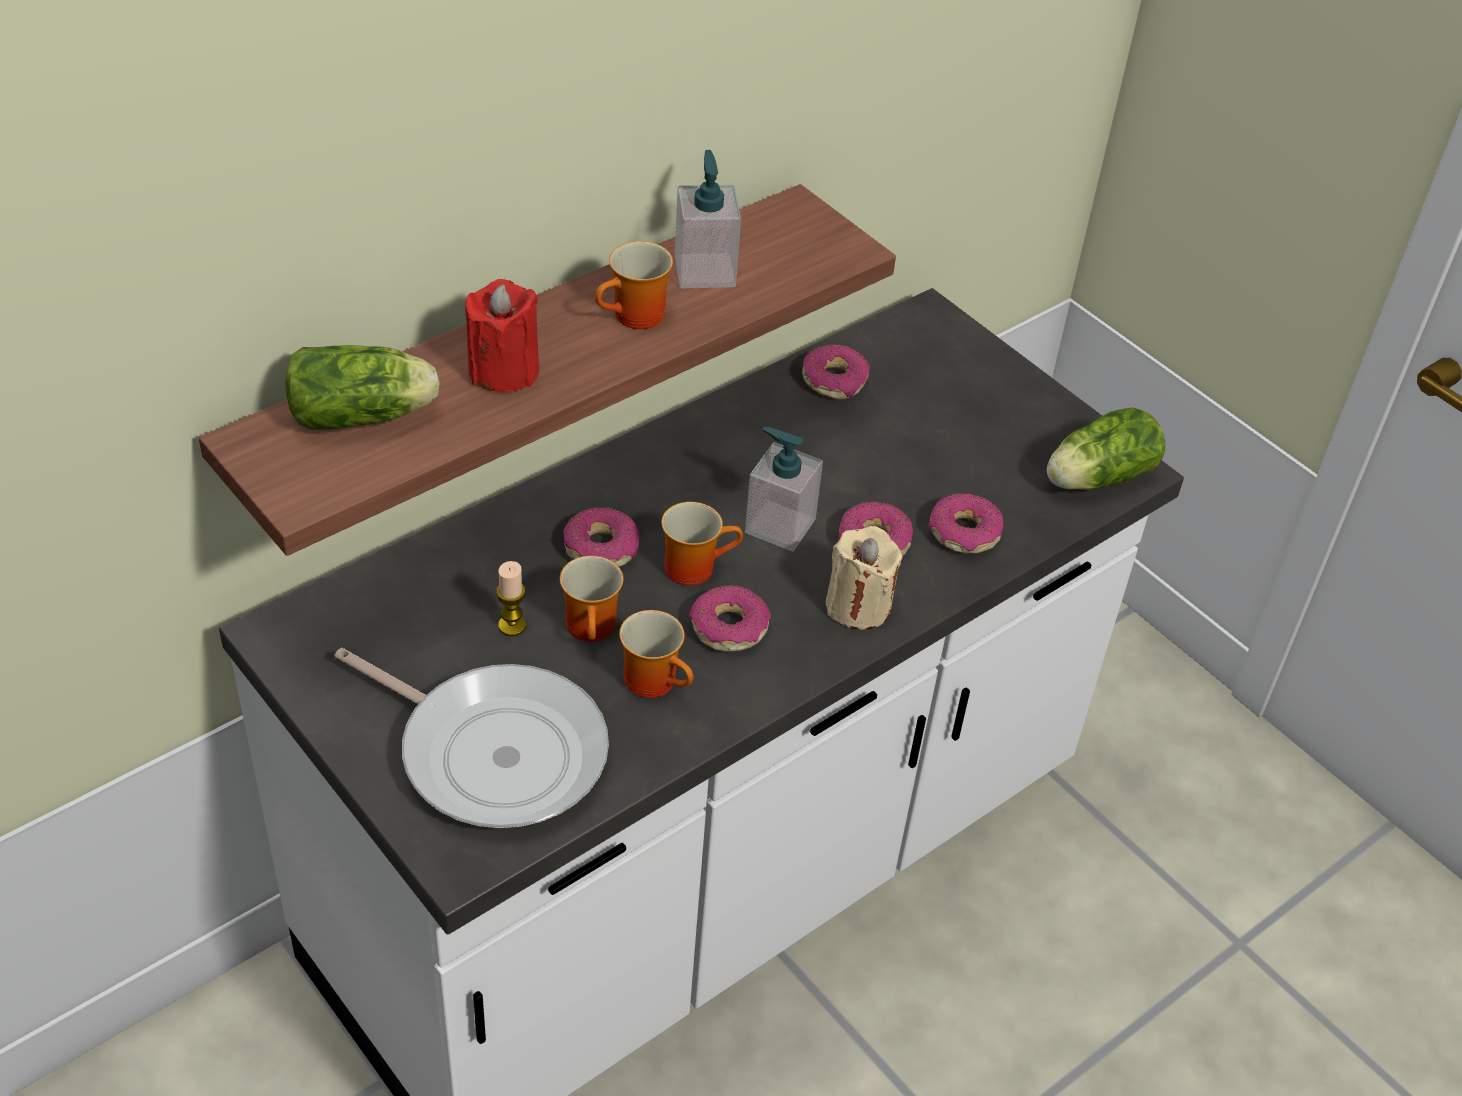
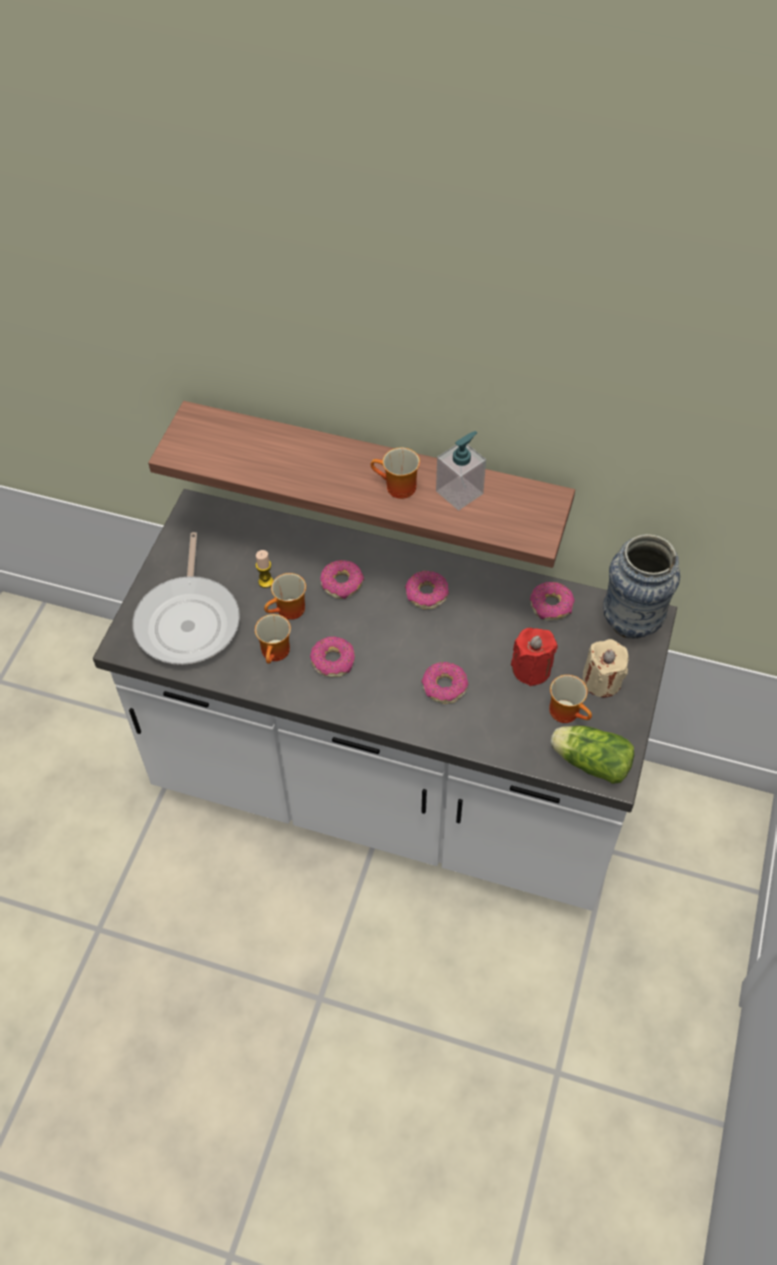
camera: 60 degrees right, 10 degrees up
(366, 416) = (241, 441): lettuce -> none
(503, 370) = (313, 465): red candle -> red candle (531, 669)
(694, 565) = (362, 625): mug -> mug (568, 711)
(779, 526) = (420, 642): soap dispenser -> none
(858, 606) = (393, 704): beige candle -> beige candle (602, 681)
(922, 333) = (631, 622): none -> vase
(963, 533) = (486, 722): donut -> donut (426, 594)

